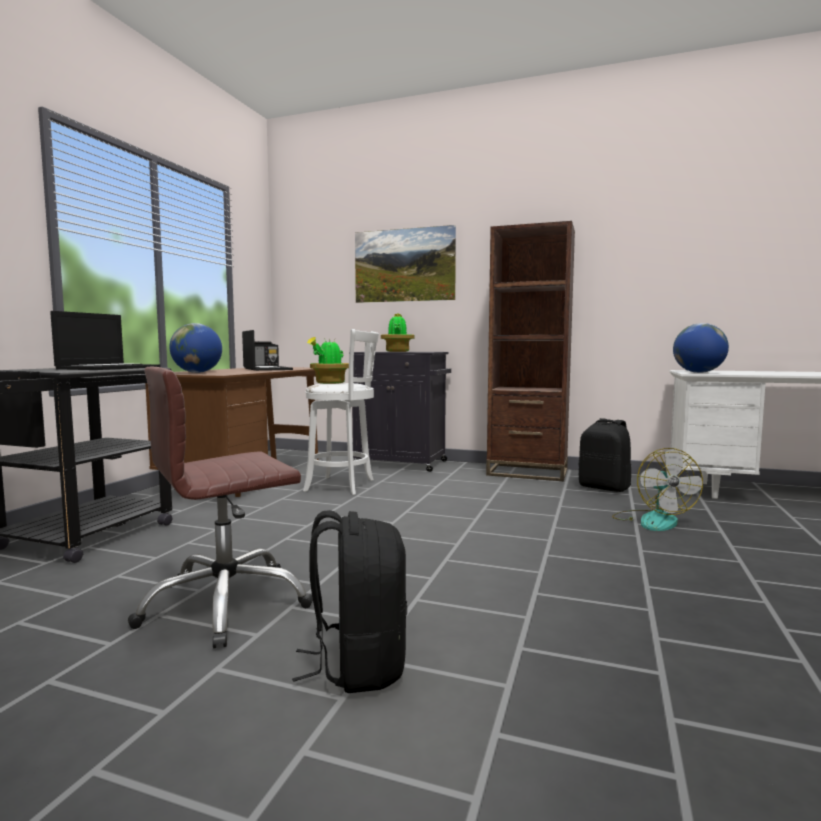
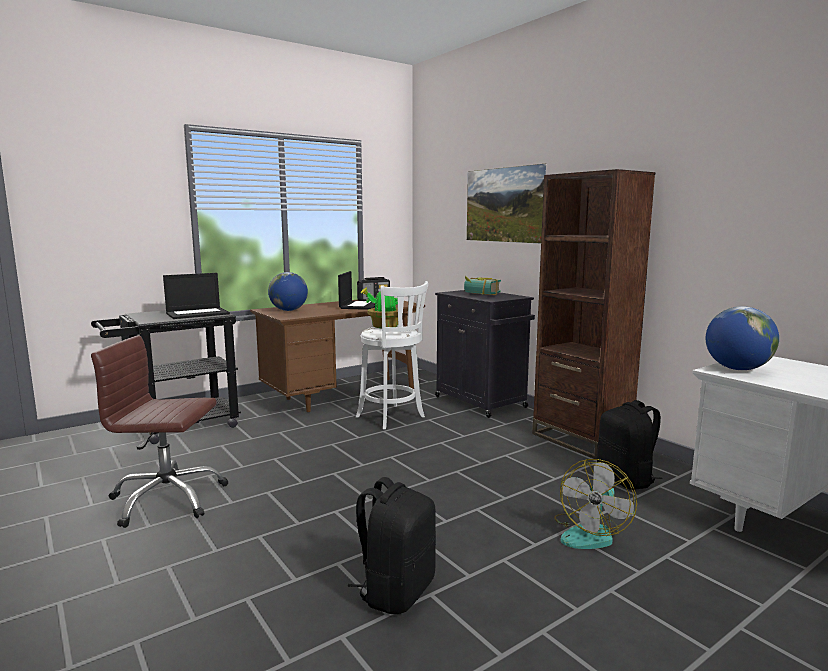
camera: 35 degrees right, 5 degrees up
(358, 664) = (155, 567): black backpack -> black backpack (396, 591)
(397, 351) = (480, 294): potted plant -> book

